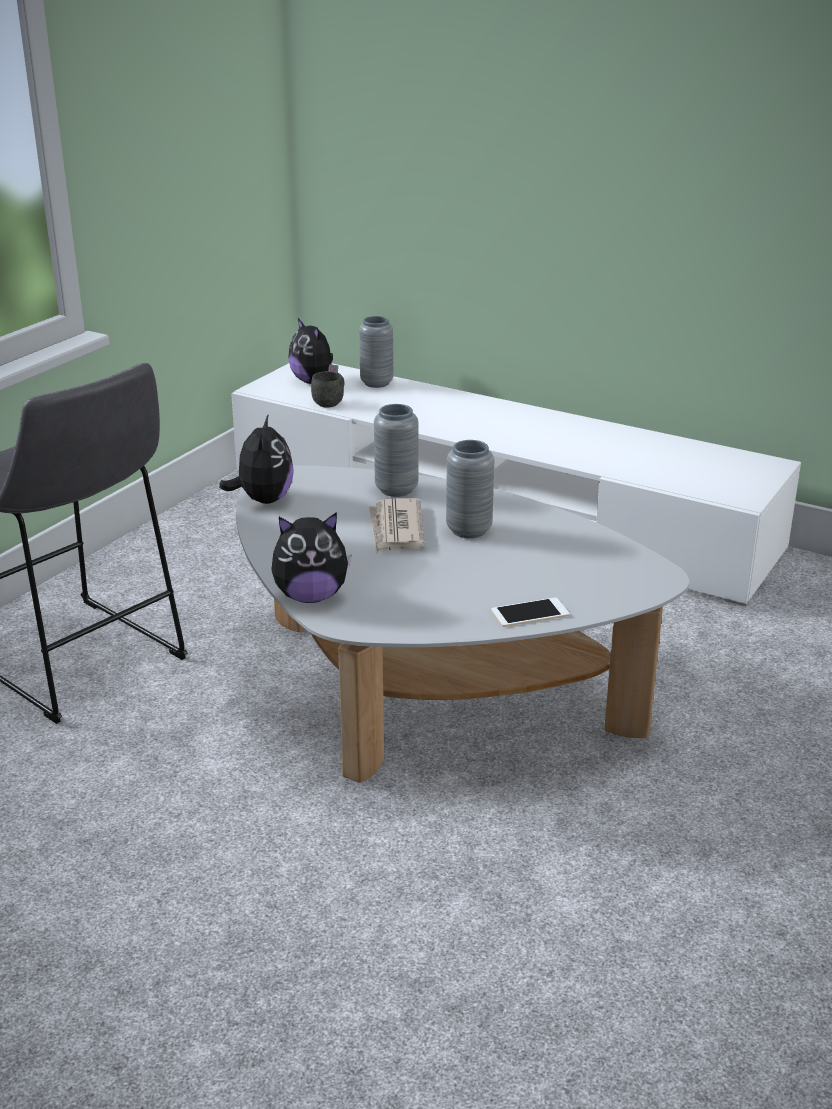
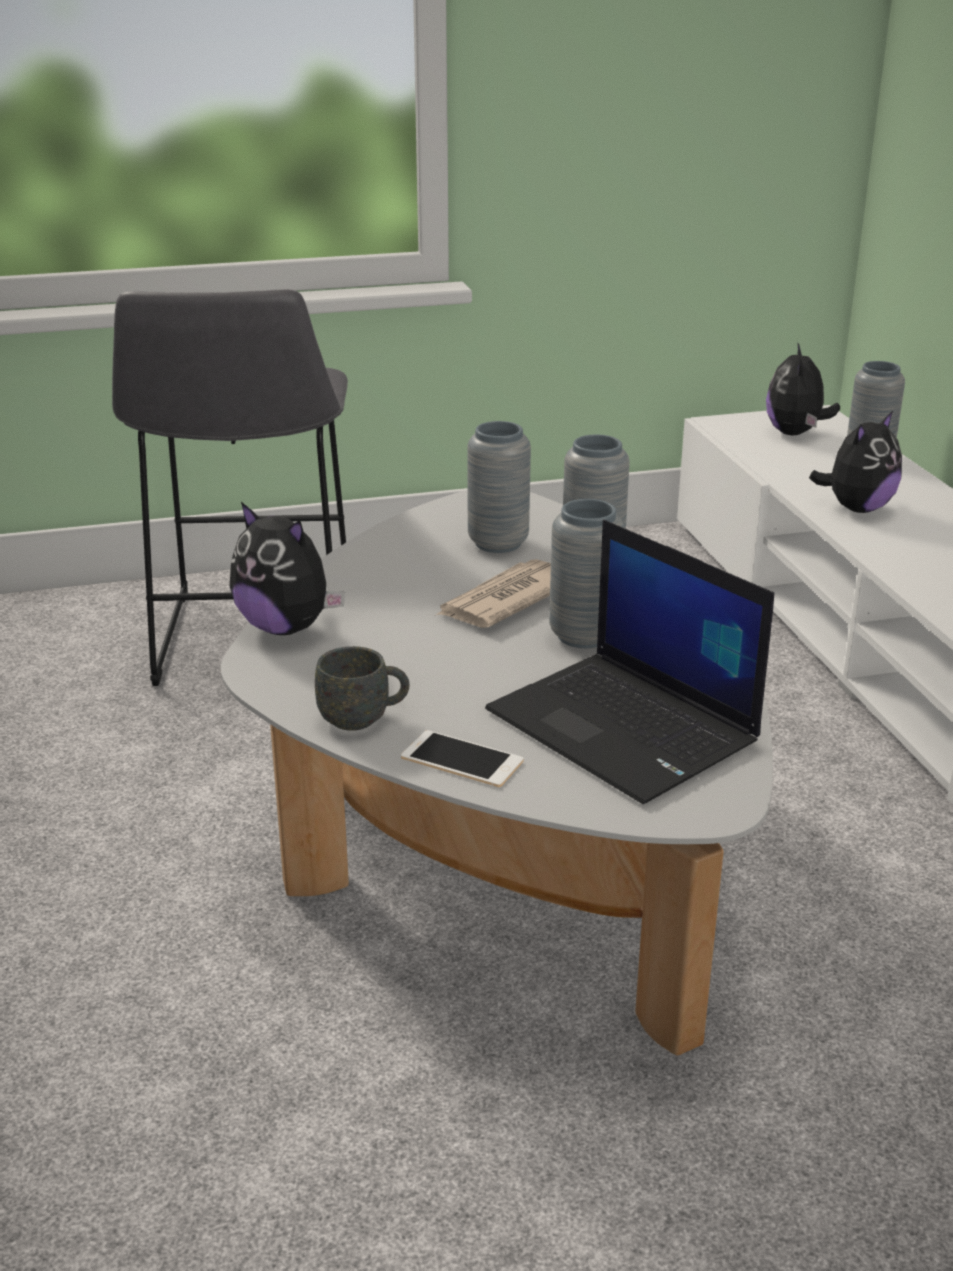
camera: 45 degrees right, 0 degrees up
(263, 500) = (437, 516): plush toy -> plush toy (856, 508)
(330, 501) = (498, 543): none -> grey vase
(331, 402) = (774, 460): grey mug -> grey mug (363, 718)
(568, 563) = (626, 727): none -> laptop

